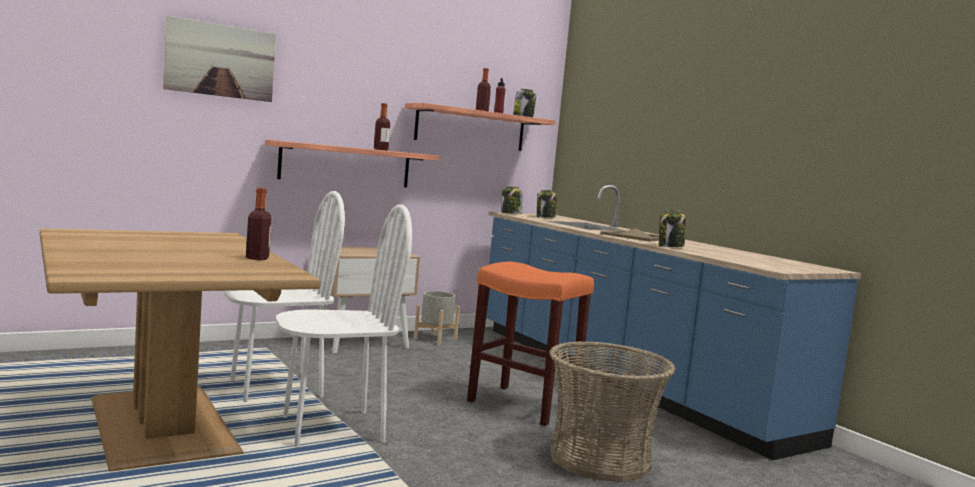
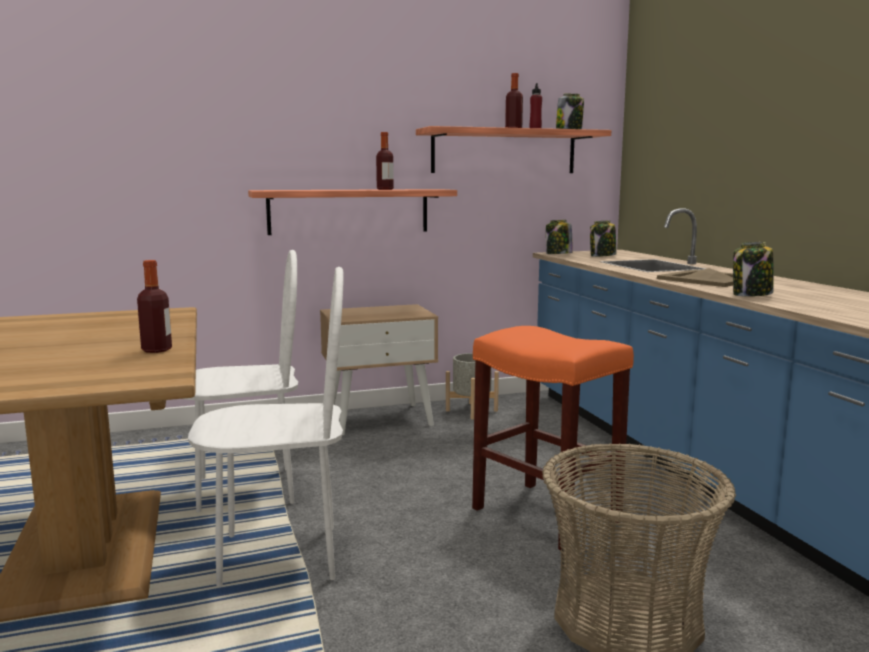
camera: 15 degrees right, 5 degrees up
(220, 60) = (186, 103): picture -> none

